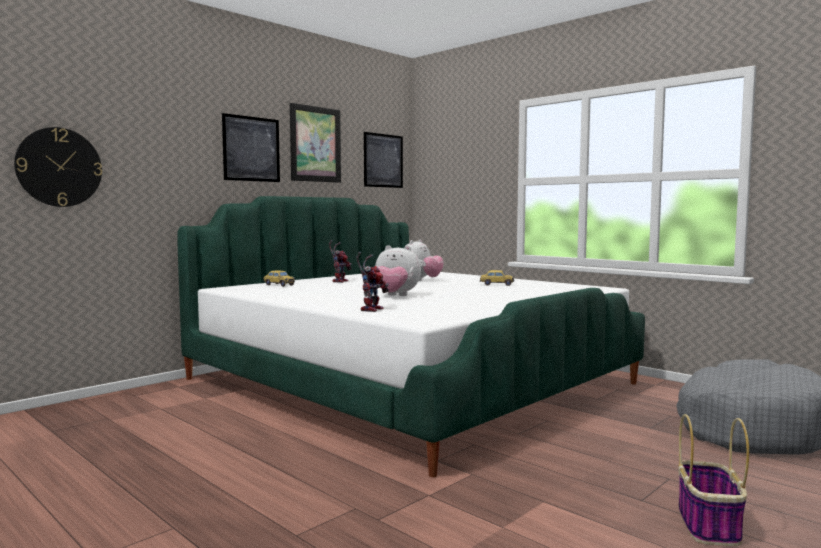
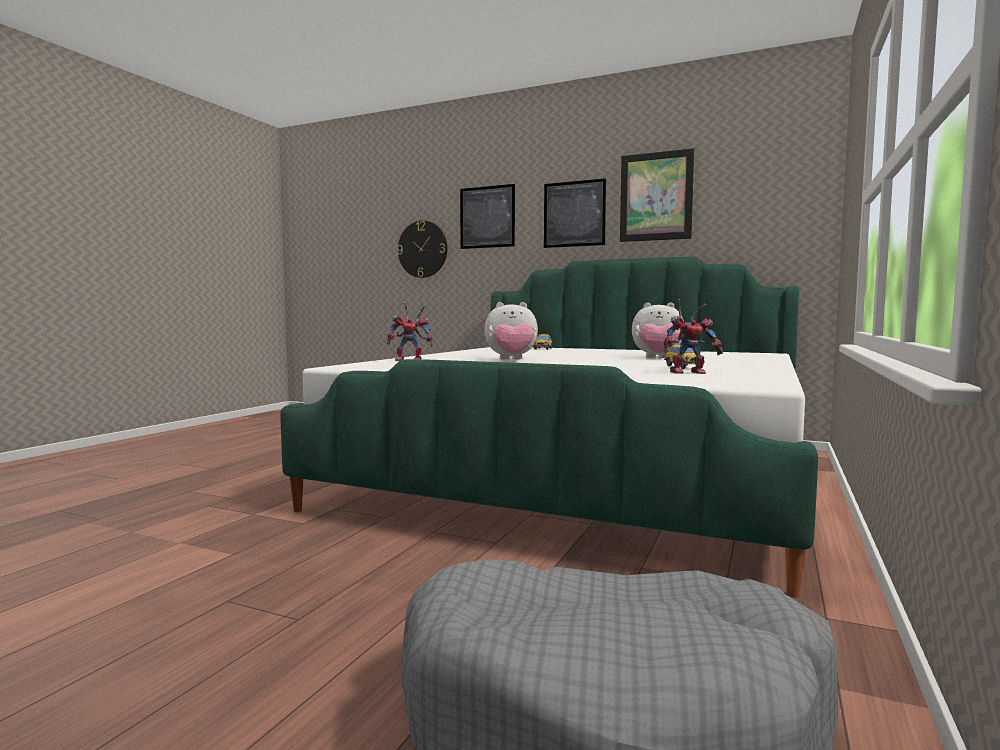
camera: 70 degrees right, 0 degrees up
(339, 281) = (601, 351): toy robot -> toy robot (689, 372)
(383, 160) = (774, 201): picture -> picture (487, 217)
(395, 296) = (511, 359): plush toy -> plush toy turned 90 degrees counterclockwise
(709, 525) = (142, 641): basket -> none

